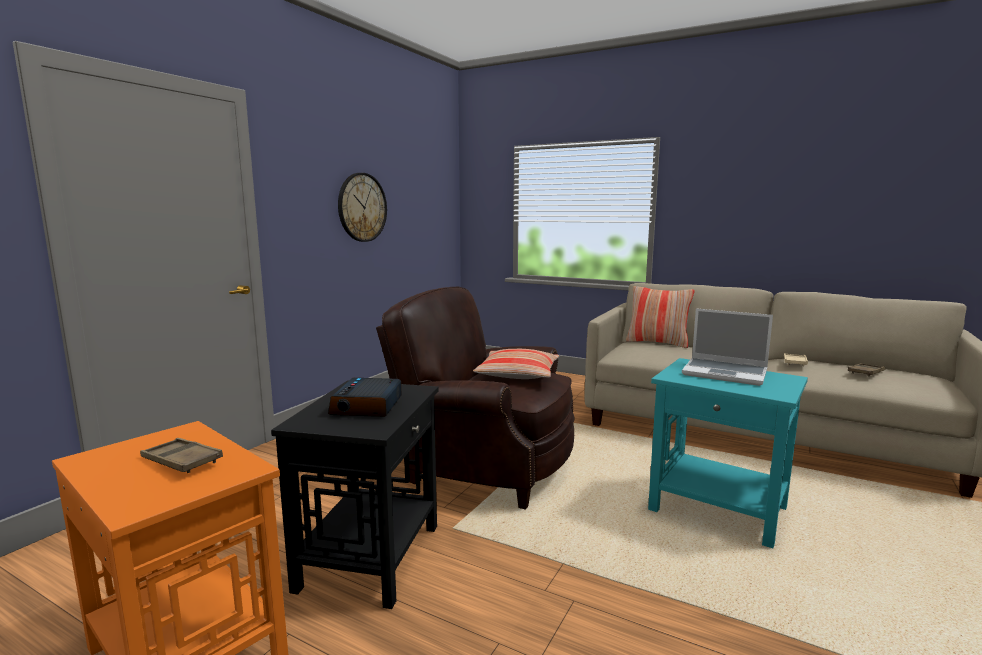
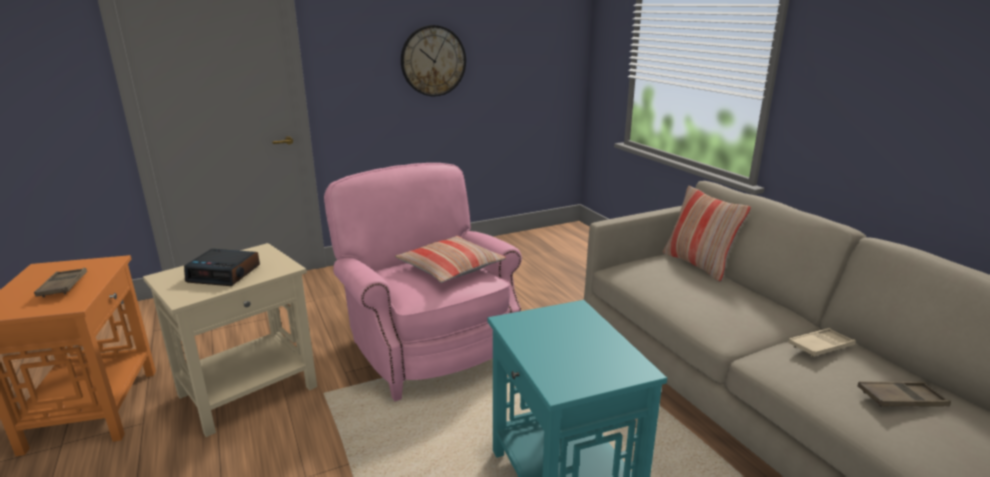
camera: 35 degrees right, 10 degrees up
(367, 406) = (225, 273): alarm clock -> alarm clock turned 120 degrees counterclockwise
(371, 557) = (248, 391): black side table -> beige side table
(484, 465) = (427, 345): brown armchair -> pink armchair
(726, 373) = (579, 337): laptop -> none

